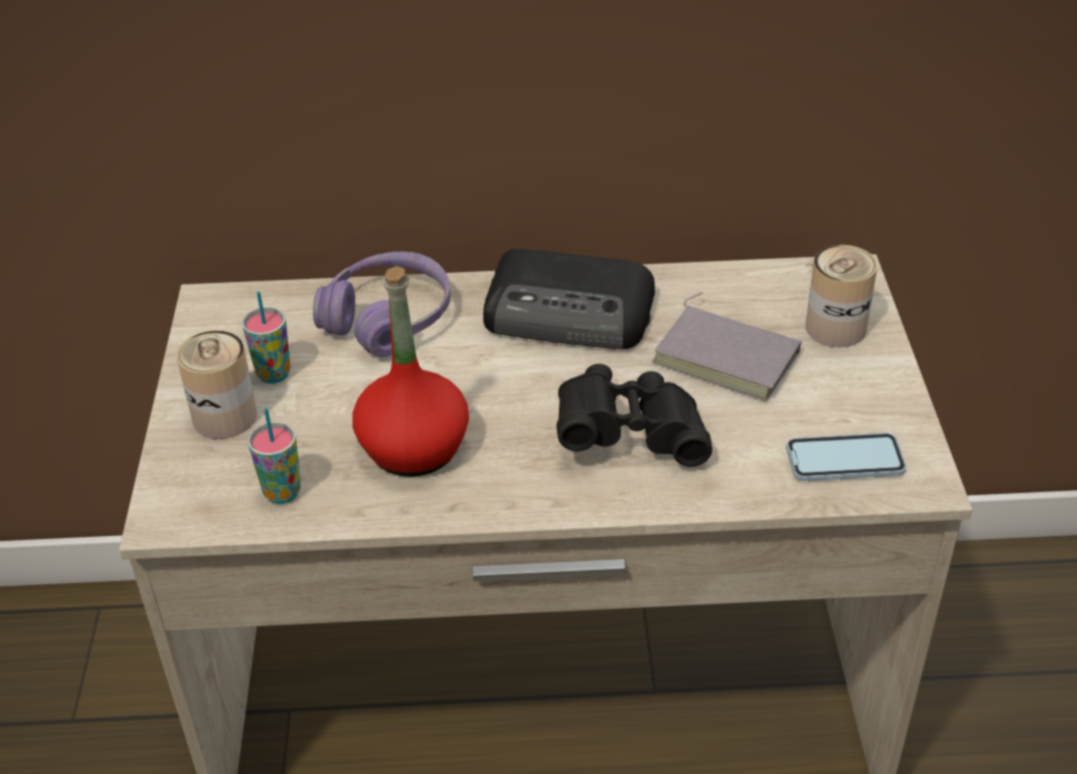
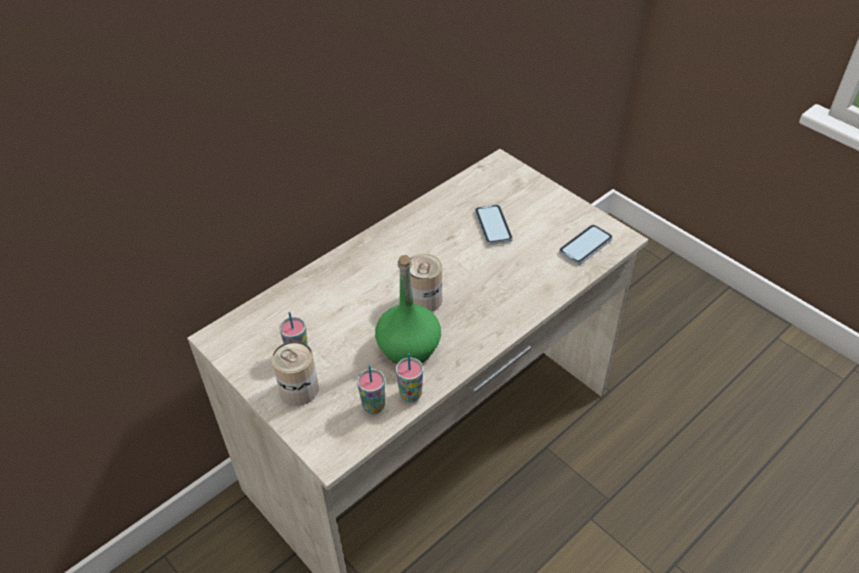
camera: 40 degrees left, 5 degrees up
(343, 508) = (410, 395): none -> cup
(388, 319) = (322, 294): purple headphones -> none
(413, 448) = (409, 347): red bottle -> green bottle
(571, 313) = (405, 243): radio -> none
(630, 436) = (494, 285): black binoculars -> none
(728, 355) = (493, 226): grey book -> phone
(835, 328) = (520, 190): can -> can (424, 299)

